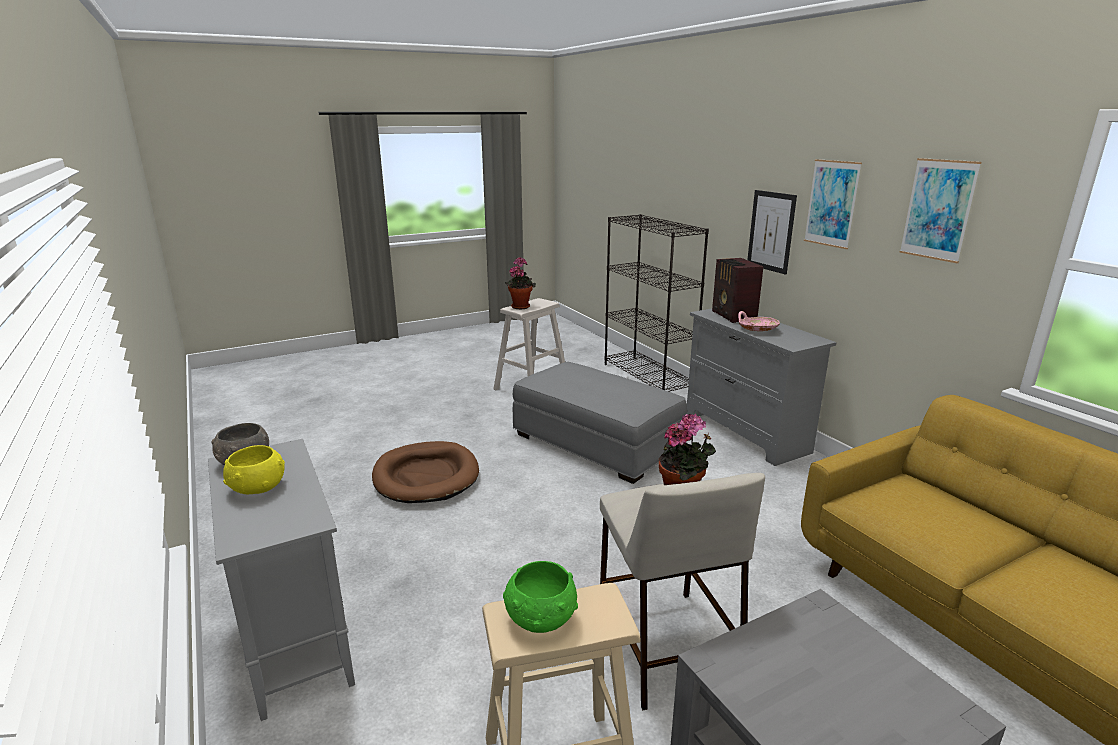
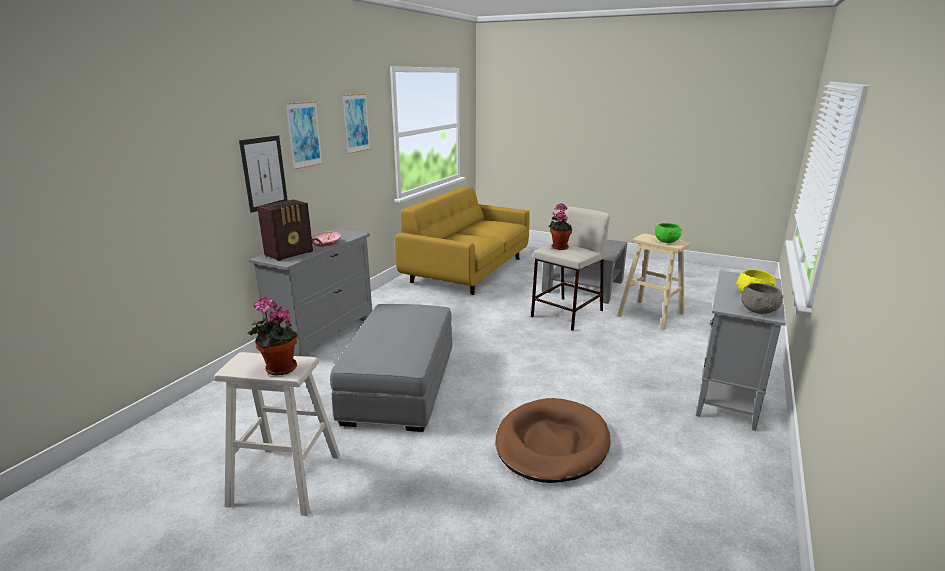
camera: 125 degrees left, 0 degrees up
(648, 377) = (202, 407): black bookcase -> none

